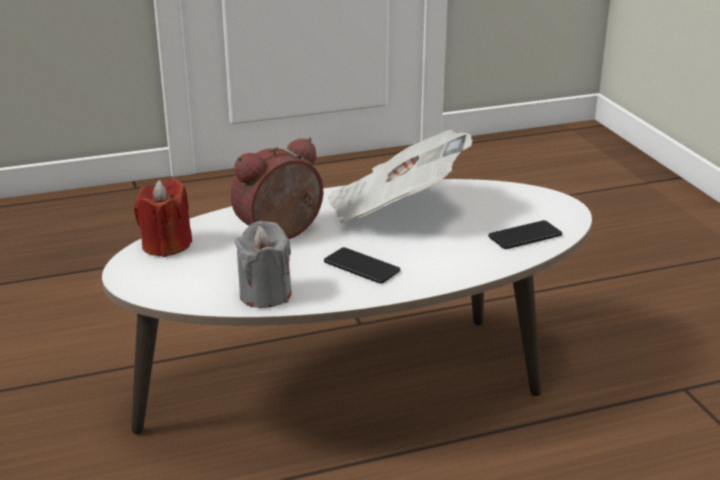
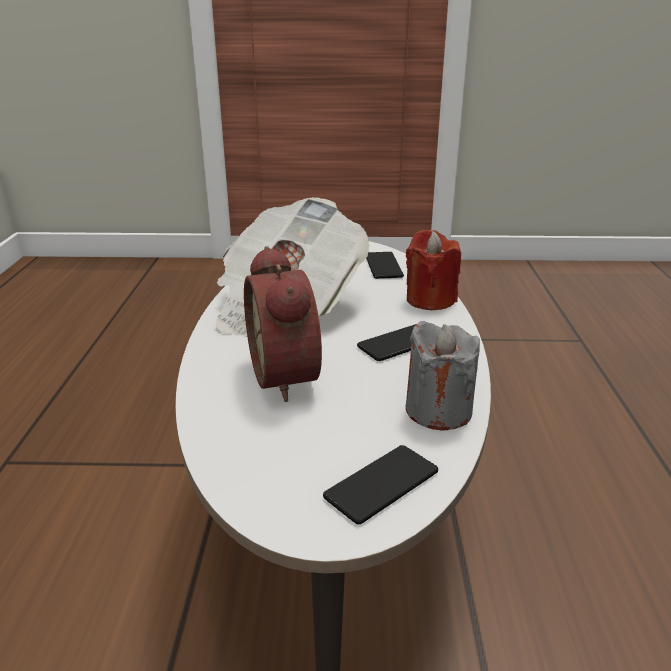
camera: 70 degrees left, 0 degrees up
(166, 245) = (253, 473): red candle -> red candle (430, 300)
(171, 285) = (382, 484): none -> phone

